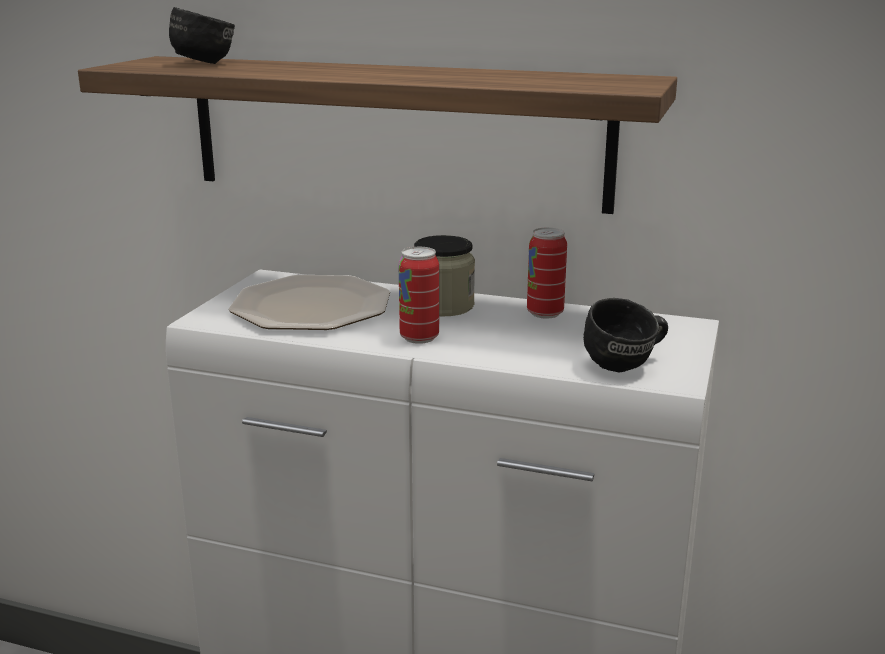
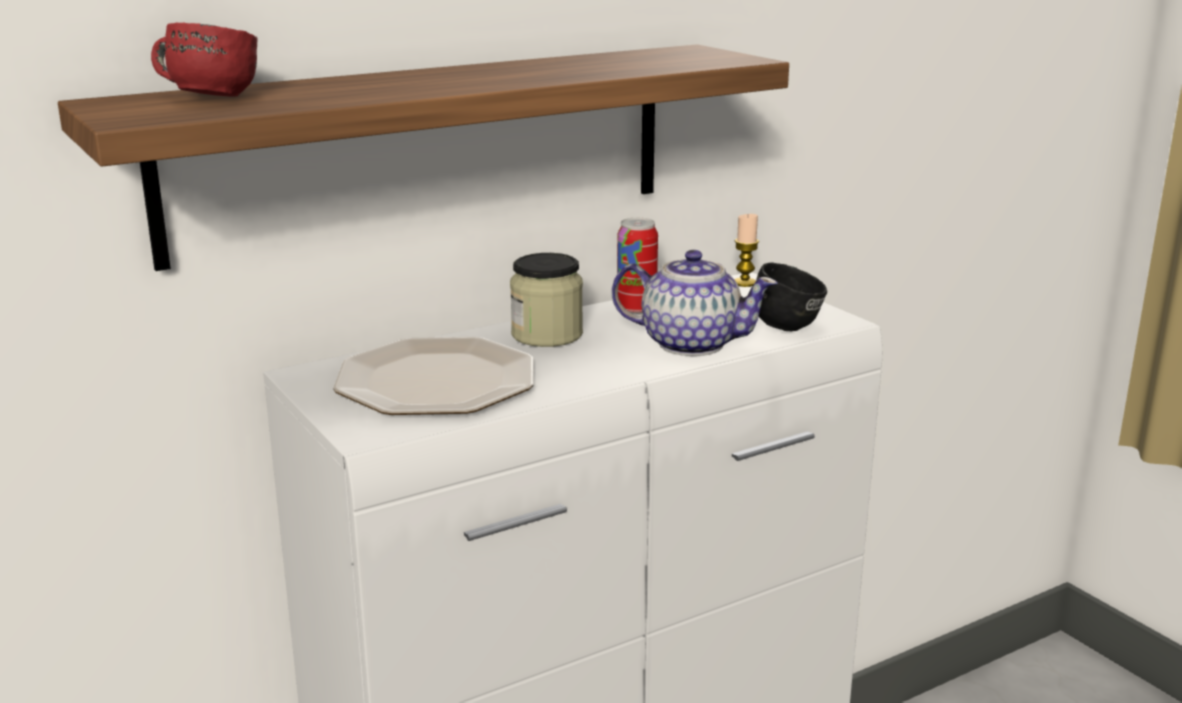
camera: 50 degrees left, 0 degrees up
(205, 62) = (208, 97): black mug -> red mug
(419, 337) = (605, 365): can -> none
(513, 347) = (690, 343): none -> teapot
(684, 325) = (744, 283): none -> candle

